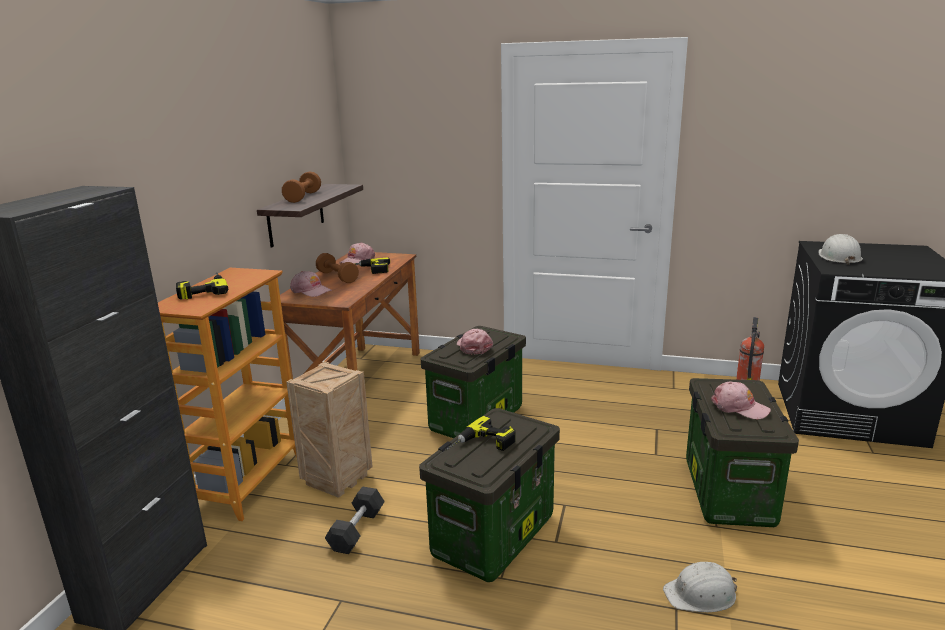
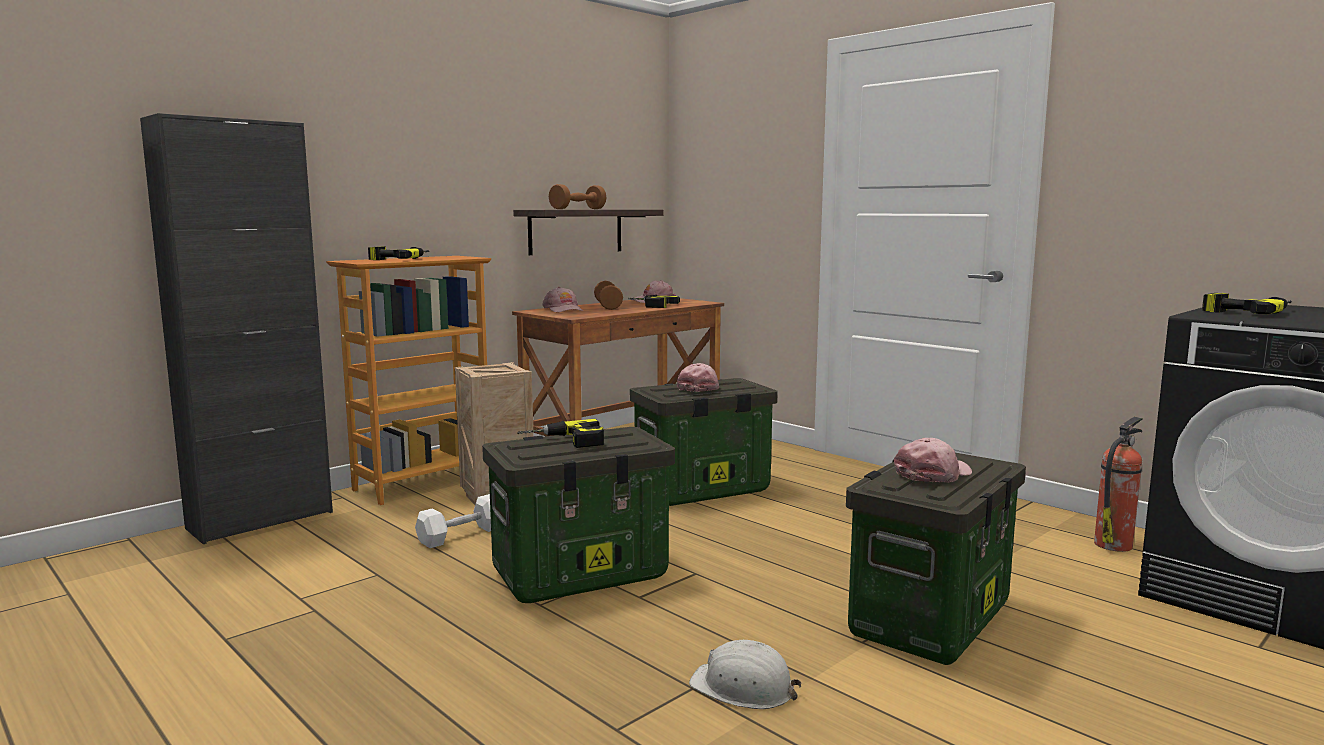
camera: 30 degrees right, 10 degrees down
(357, 530) = (461, 535): black dumbbell -> white dumbbell
(739, 407) = (933, 473): pink cap -> pink cap turned 105 degrees counterclockwise
(838, 257) = (1248, 311): white hard hat -> power drill

